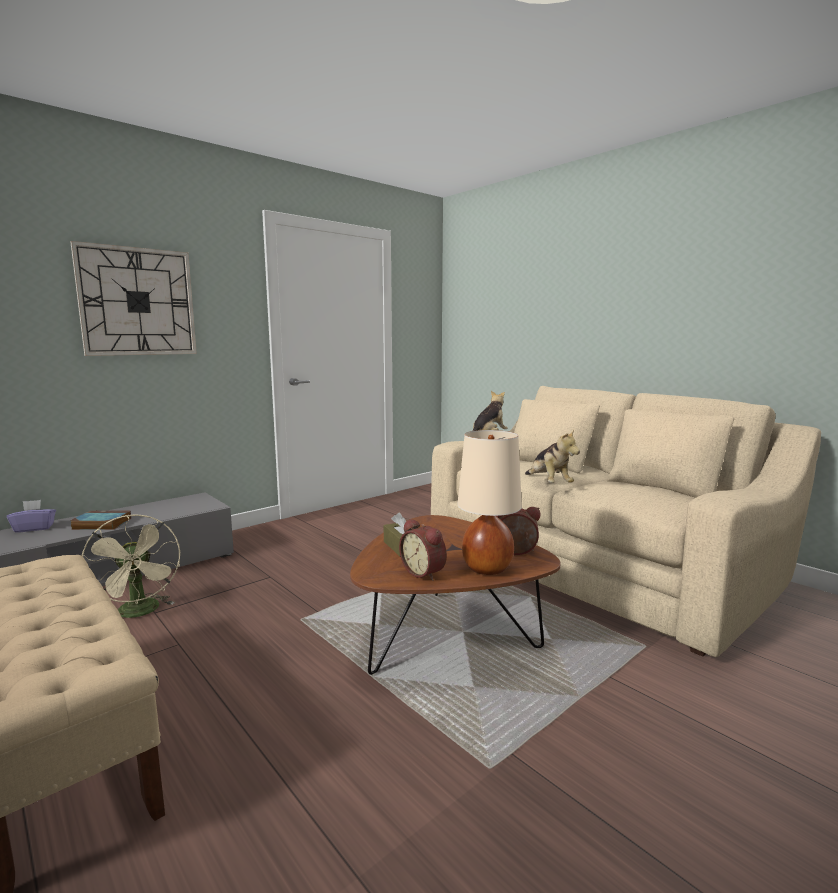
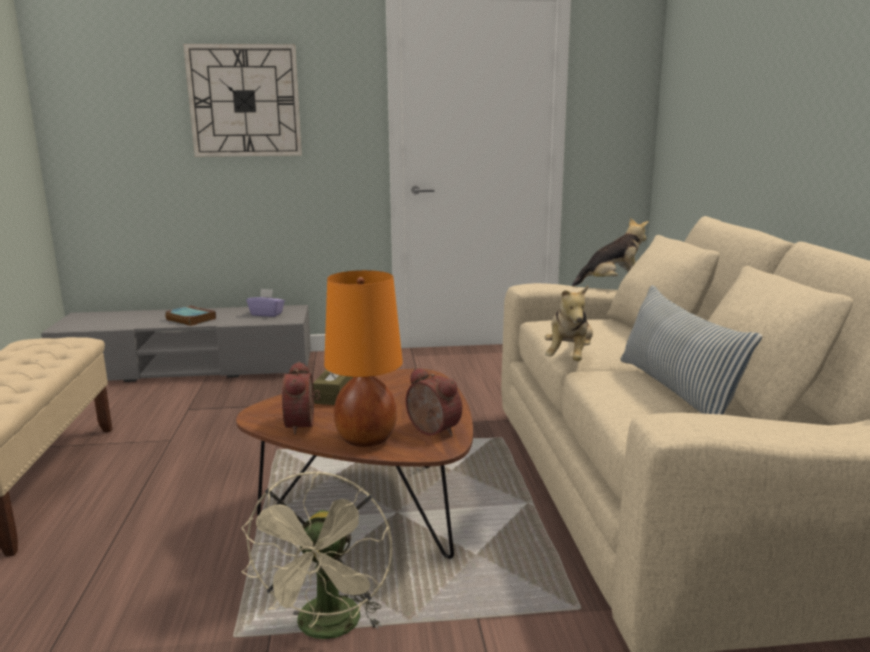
camera: 35 degrees right, 5 degrees up
(34, 528) = (147, 313): purple tissue box -> purple tissue box (267, 314)
(141, 613) = (179, 406): beige fan -> beige fan (328, 629)
(486, 569) = (365, 439): beige table lamp -> orange table lamp
(634, 489) = (676, 390): none -> pillow

